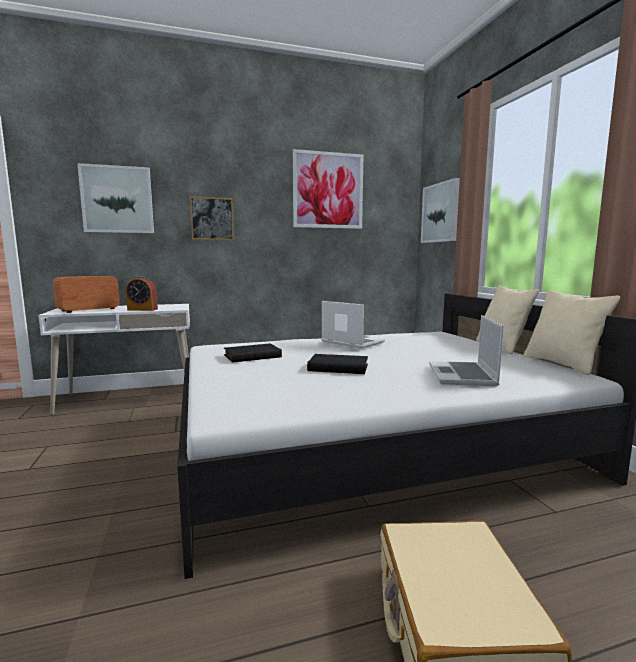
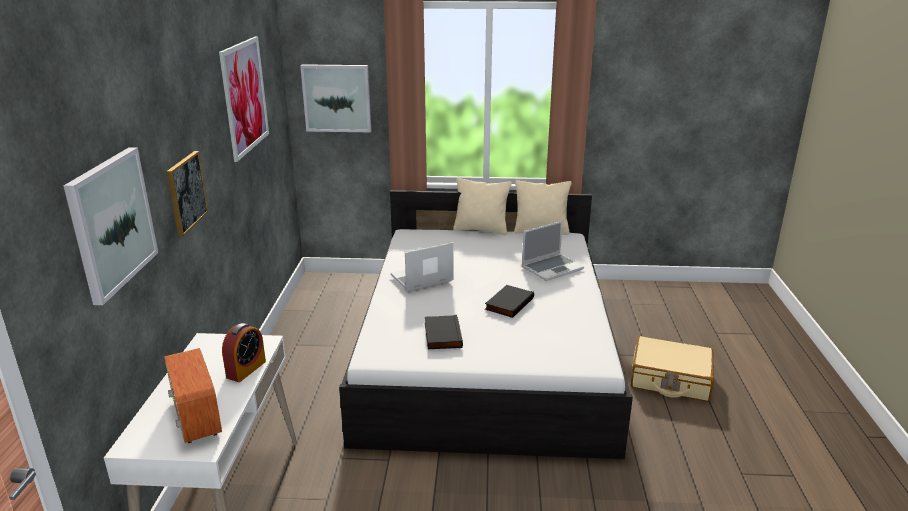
camera: 70 degrees left, 15 degrees up
(462, 375) = (552, 268): laptop -> laptop turned 60 degrees counterclockwise

